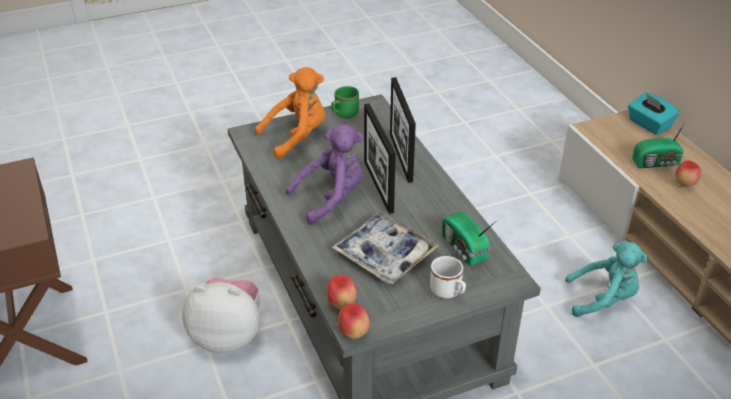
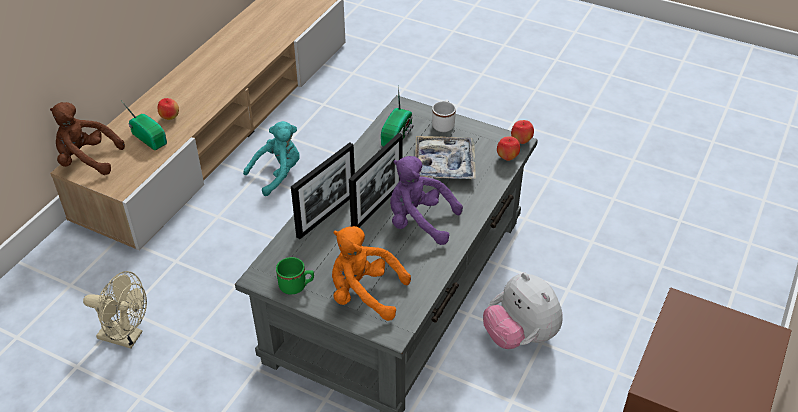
camera: 130 degrees left, 5 degrees up
(469, 147) = (126, 337): none -> beige fan
(603, 299) = (278, 174): turquoise plush toy -> turquoise plush toy turned 90 degrees clockwise
(649, 124) = (87, 160): turquoise tissue box -> brown plush toy

